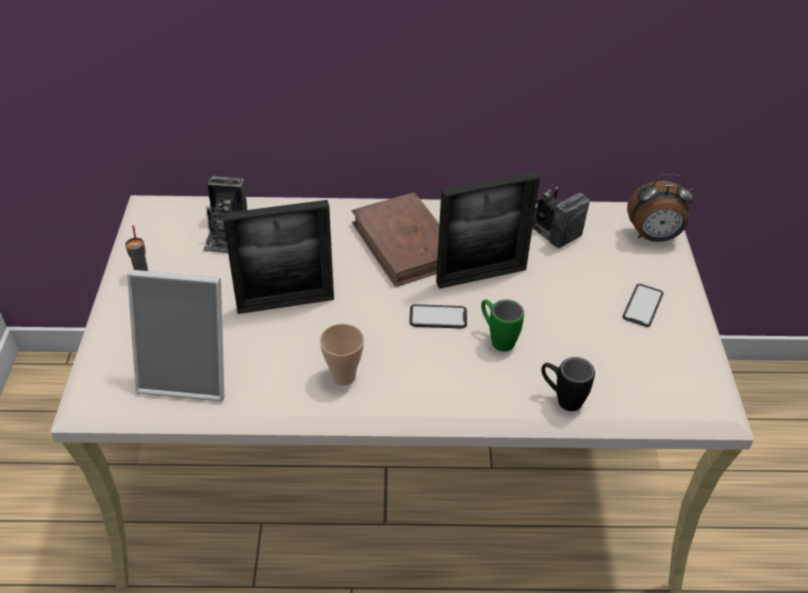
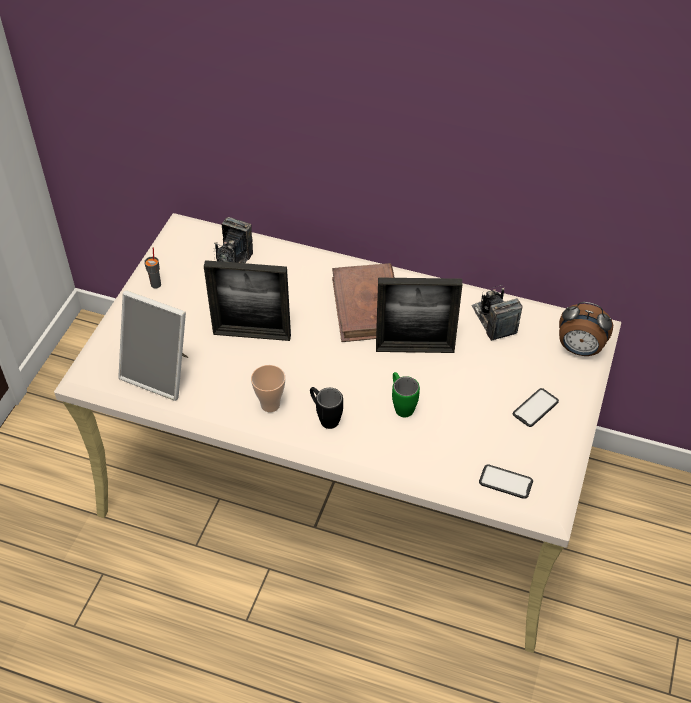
camera: 20 degrees right, 5 degrees up
(438, 317) = (363, 375): phone -> phone (505, 482)
(561, 399) = (427, 466): black mug -> black mug (325, 417)

